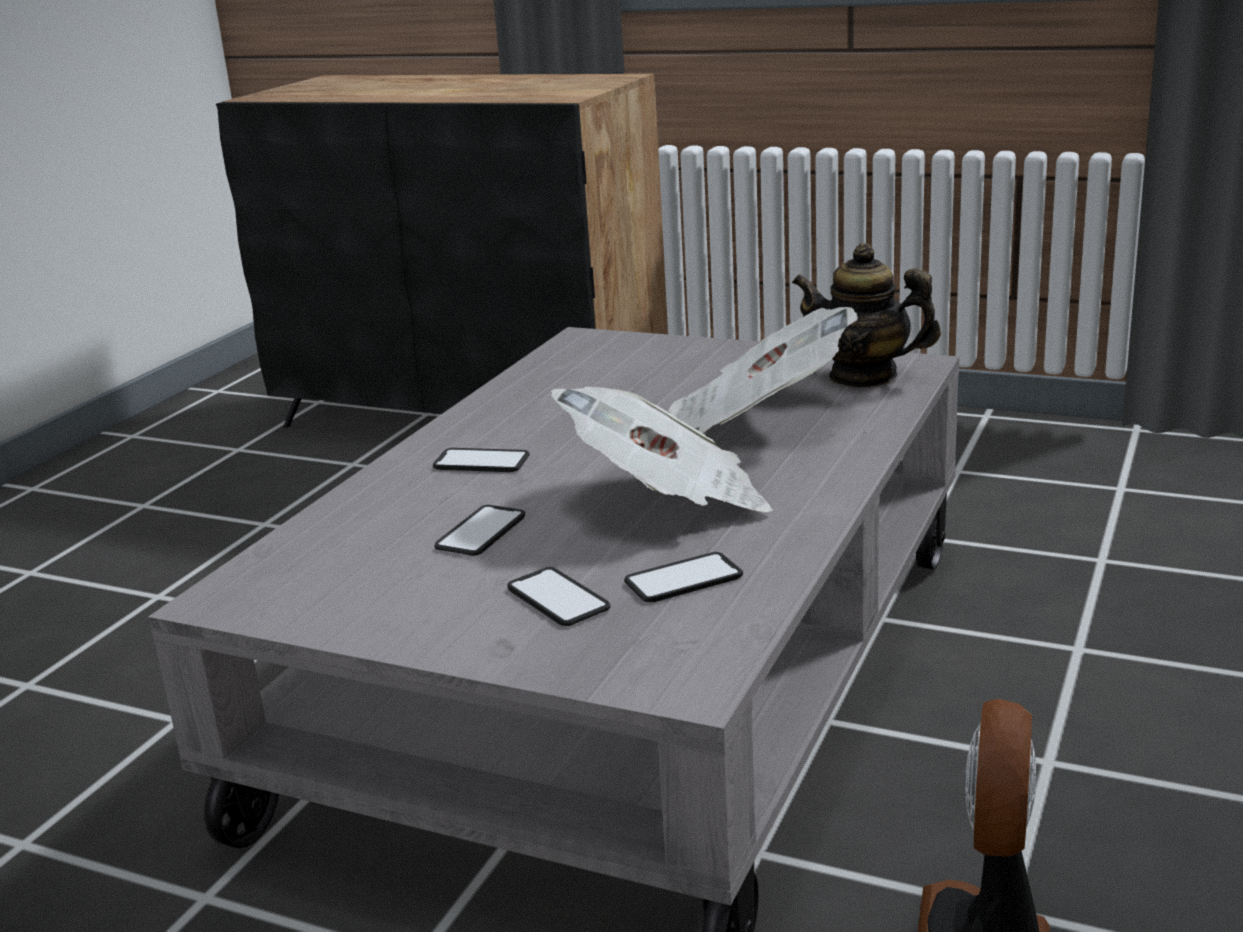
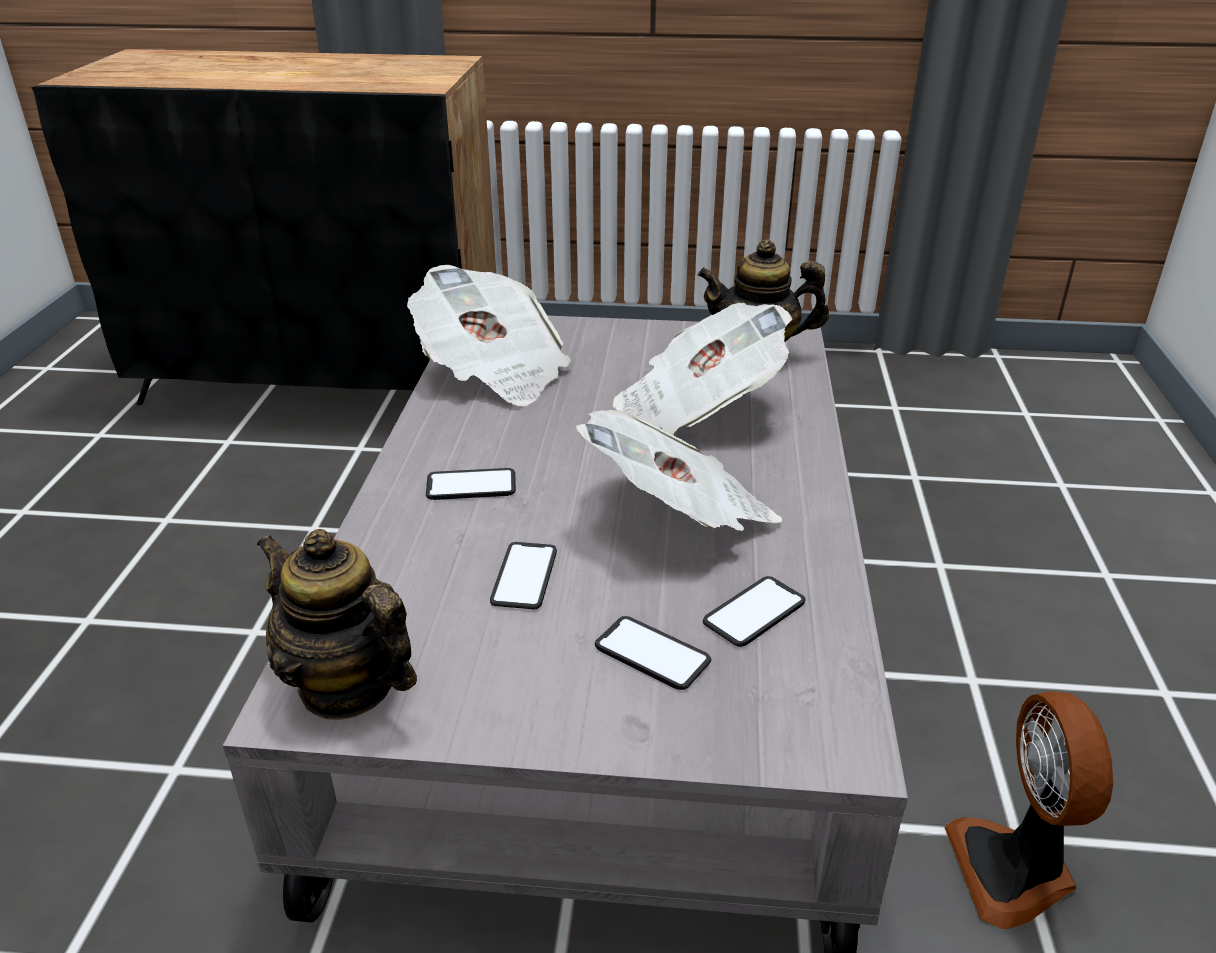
camera: 20 degrees left, 10 degrees up
(271, 590) = (347, 685): none -> teapot
(568, 376) = (493, 372): none -> newspaper

